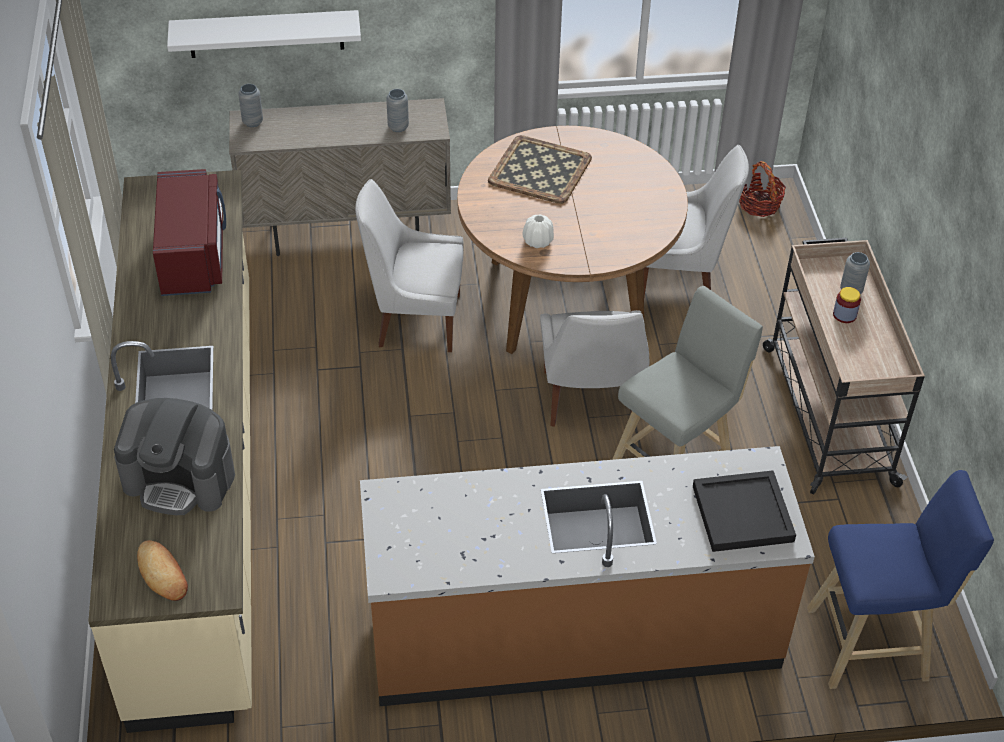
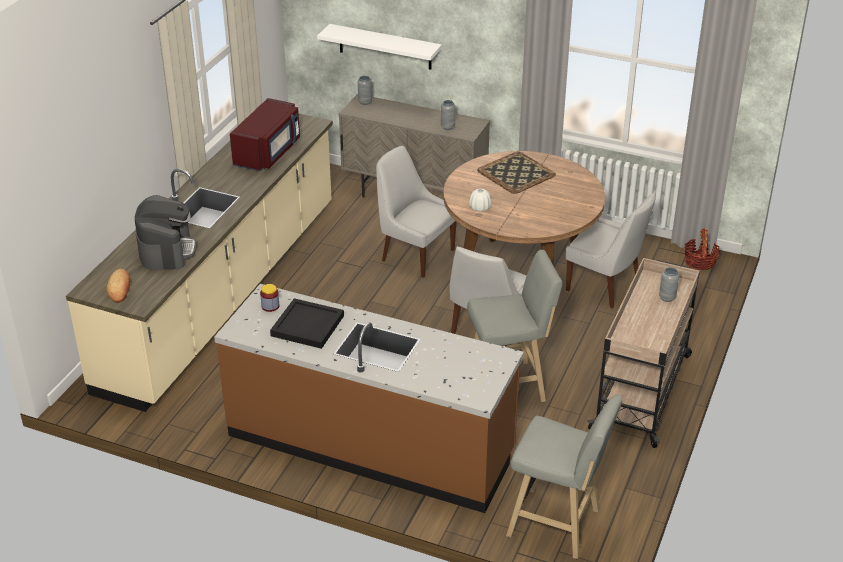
camera: 30 degrees right, 10 degrees down
(180, 479) = (167, 250): coffee machine -> coffee machine turned 135 degrees counterclockwise
(743, 514) = (466, 376): black tray -> black tray (308, 326)
(844, 315) = (650, 309): jar -> jar (270, 306)
(873, 644) = (558, 525): blue stool -> grey stool

